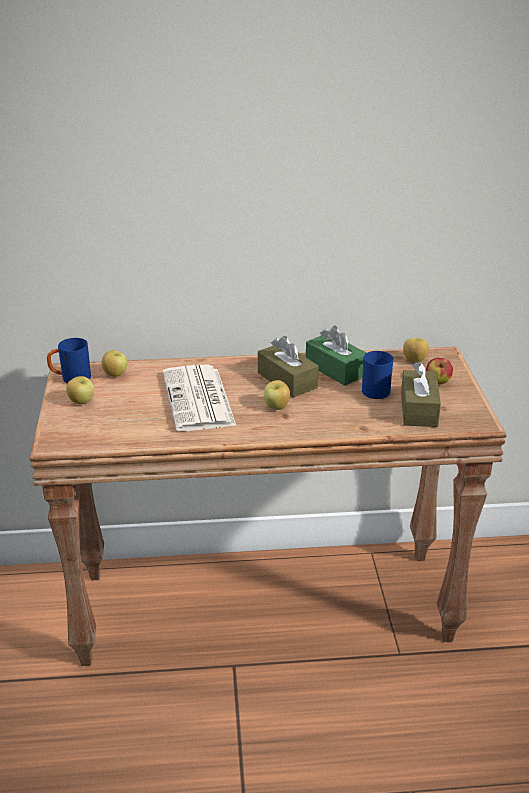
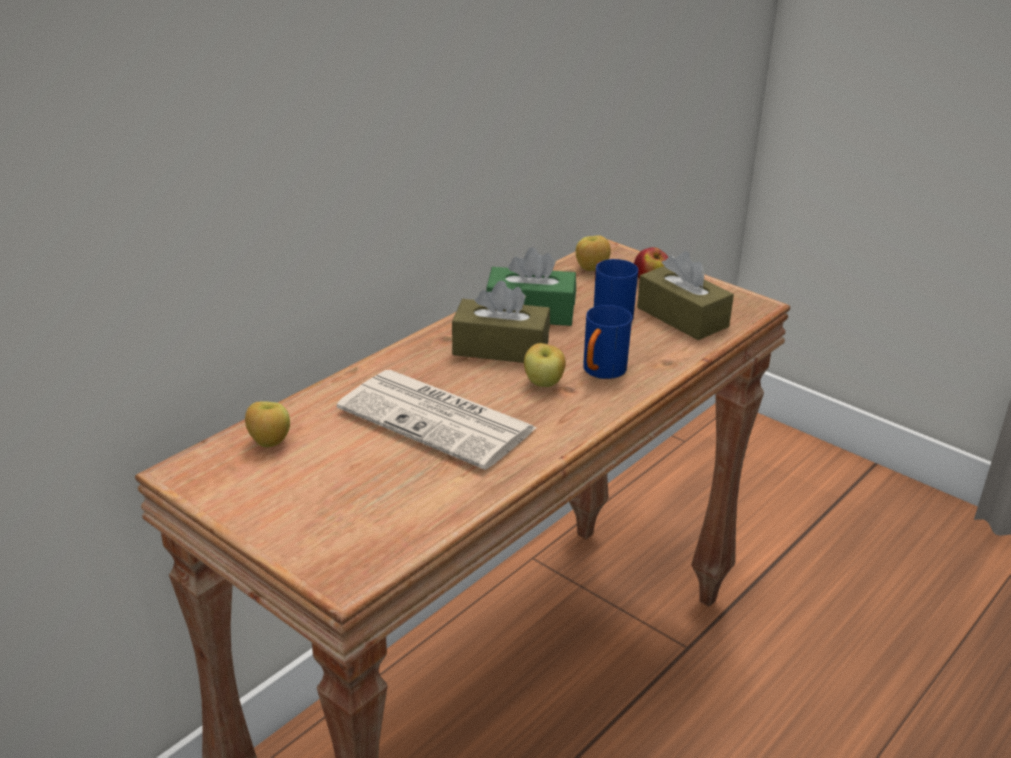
camera: 45 degrees left, 0 degrees up
(70, 379) = (211, 480): blue mug -> blue mug (600, 373)
(82, 402) = (285, 502): apple -> none

